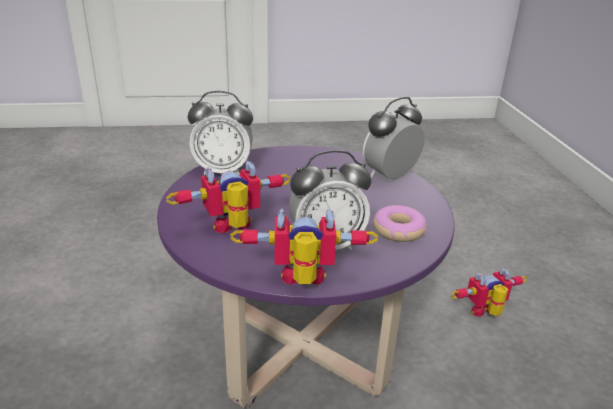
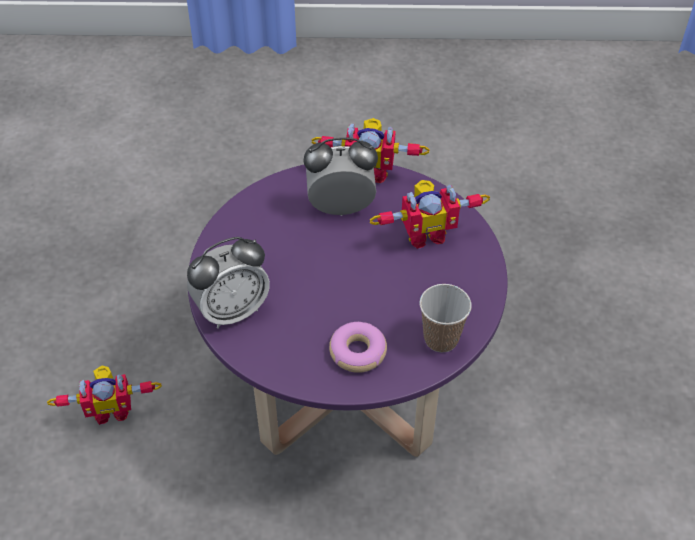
camera: 170 degrees left, 20 degrees up
(223, 171) = (441, 339): alarm clock -> cup
(398, 230) = (266, 220): donut -> donut (358, 352)

